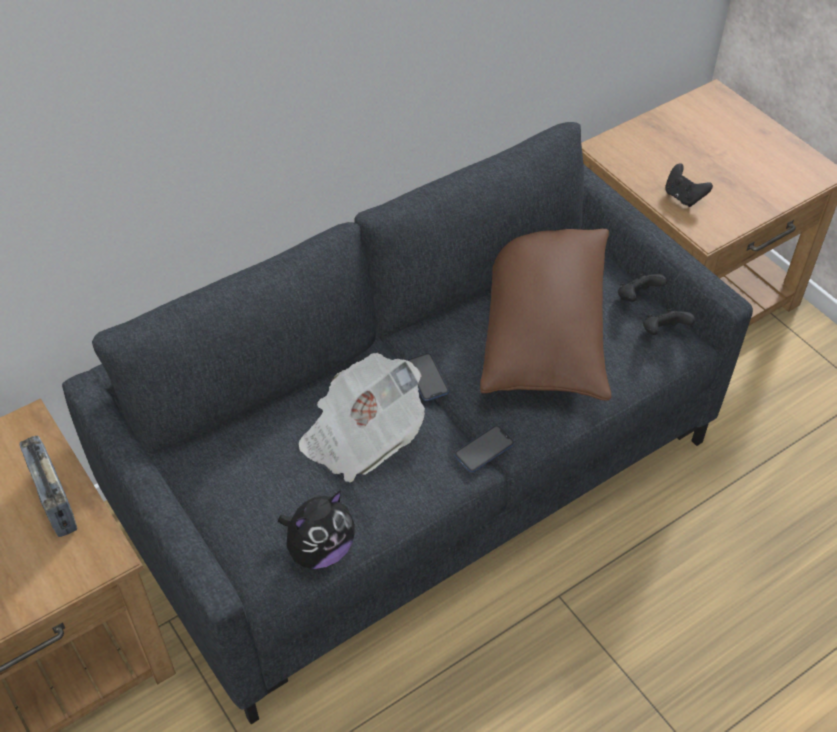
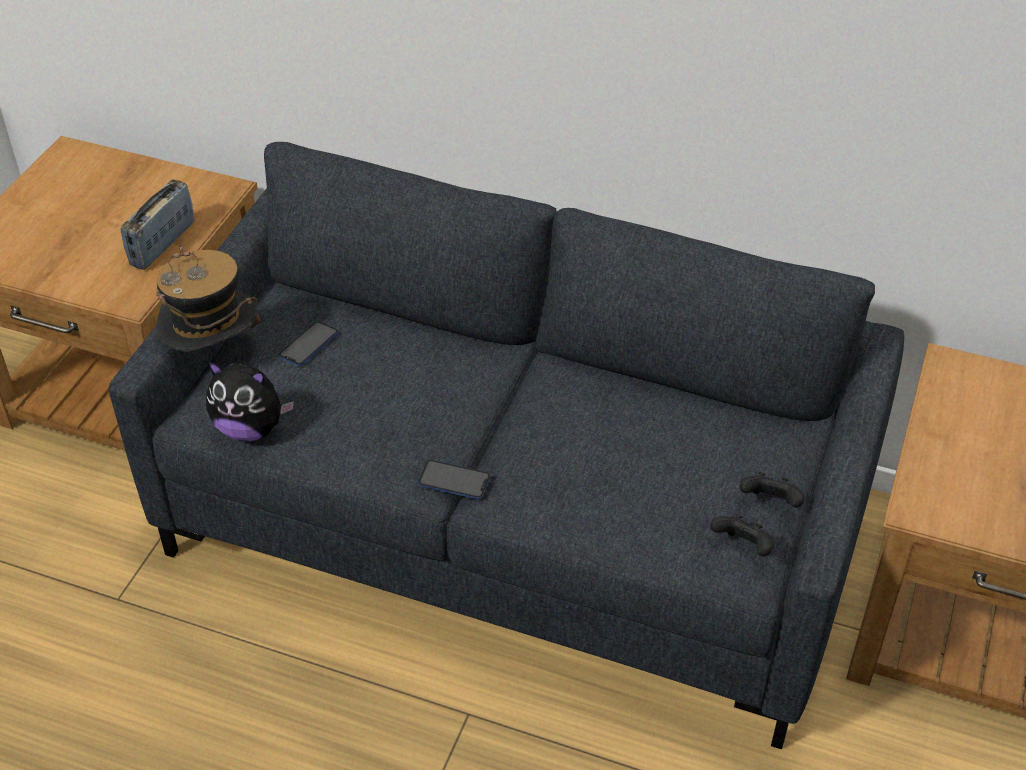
camera: 55 degrees right, 5 degrees down
(213, 535) = (214, 356): none -> hat
(361, 437) = (392, 389): newspaper -> none
(427, 378) = (505, 399): phone -> phone (308, 345)
(545, 329) = (649, 451): brown pillow -> none
(683, 197) = (952, 464): black game controller -> none

